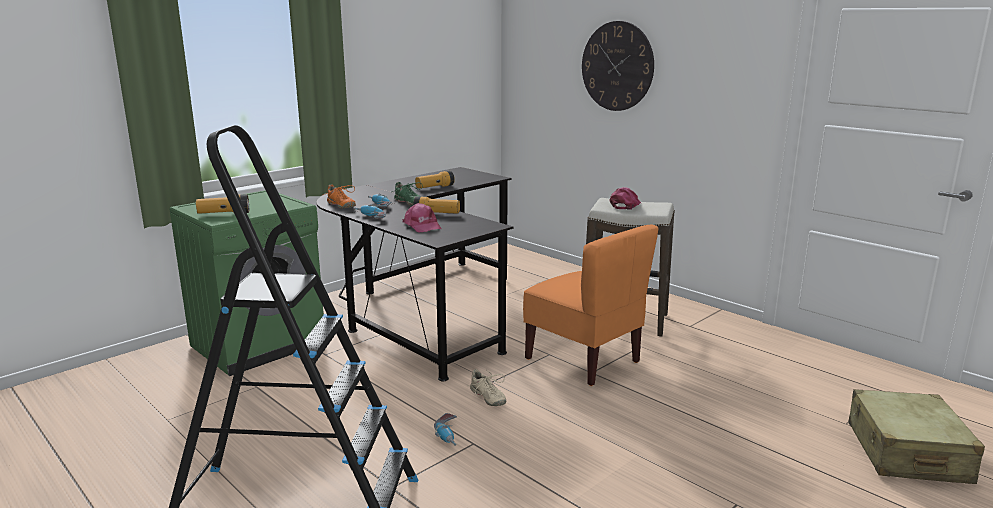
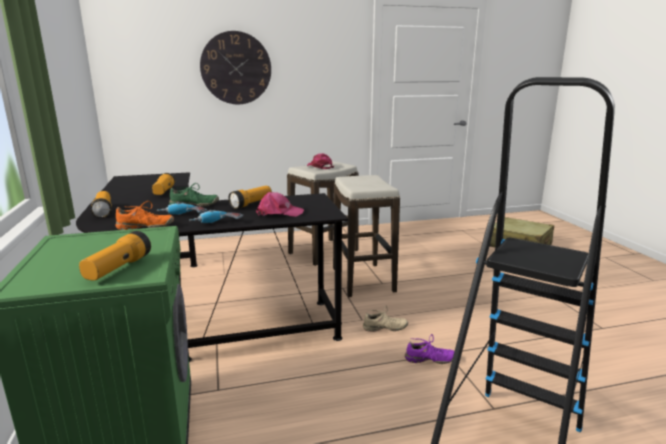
camera: 60 degrees left, 0 degrees up
(364, 189) = (103, 211): none -> flashlight
(449, 435) = (429, 360): power drill -> purple shoe
(584, 360) = (363, 280): orange chair -> stool

